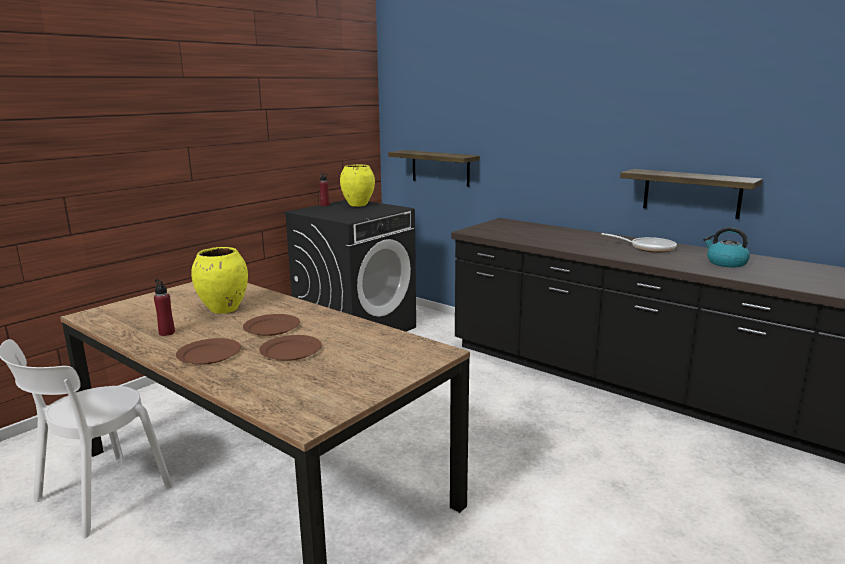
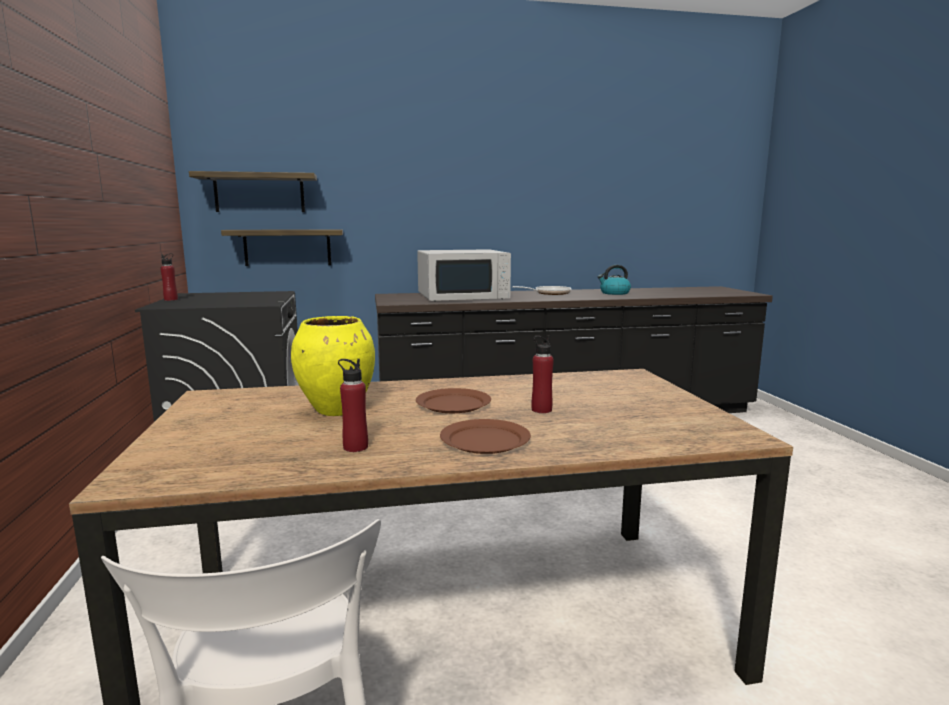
camera: 50 degrees left, 5 degrees down
(290, 350) = (541, 410): brown plate -> red bottle
(357, 205) = (216, 295): yellow vase -> none
(550, 235) = (463, 296): none -> white microwave
(691, 193) = (557, 247): shelf -> shelf (259, 193)

